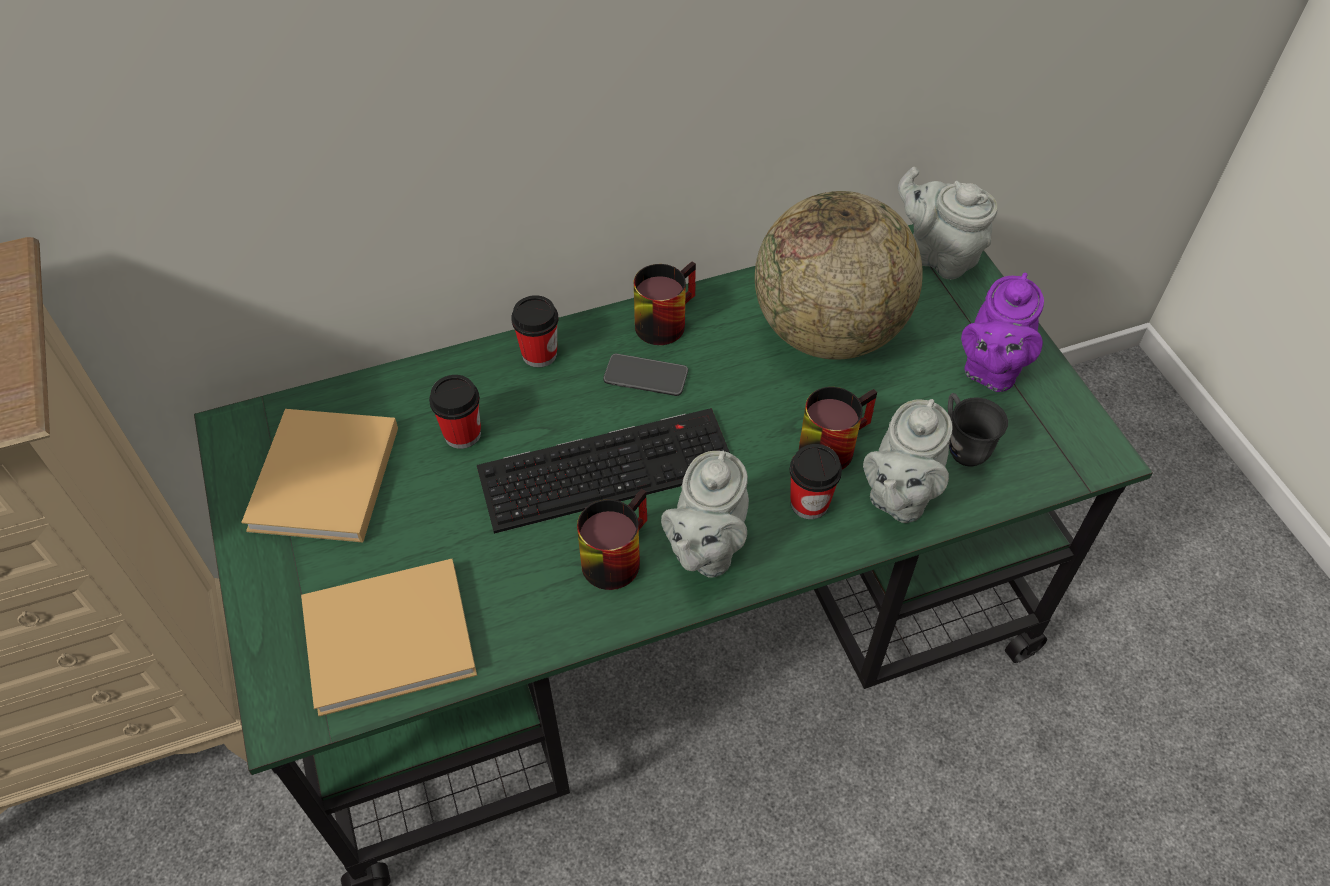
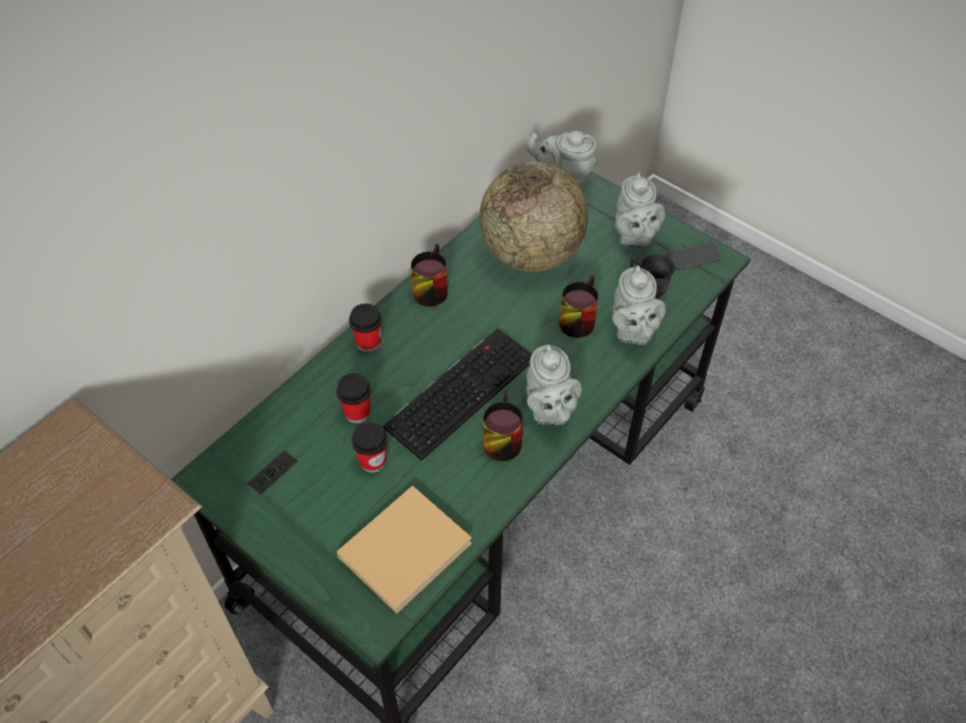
camera: 30 degrees left, 0 degrees up
(323, 482) = (291, 482): beige book -> none
(645, 376) = (443, 327): phone -> phone (694, 256)
(809, 503) = (588, 357): cup -> cup (373, 461)
(990, 369) = (634, 237): purple teapot -> grey teapot

